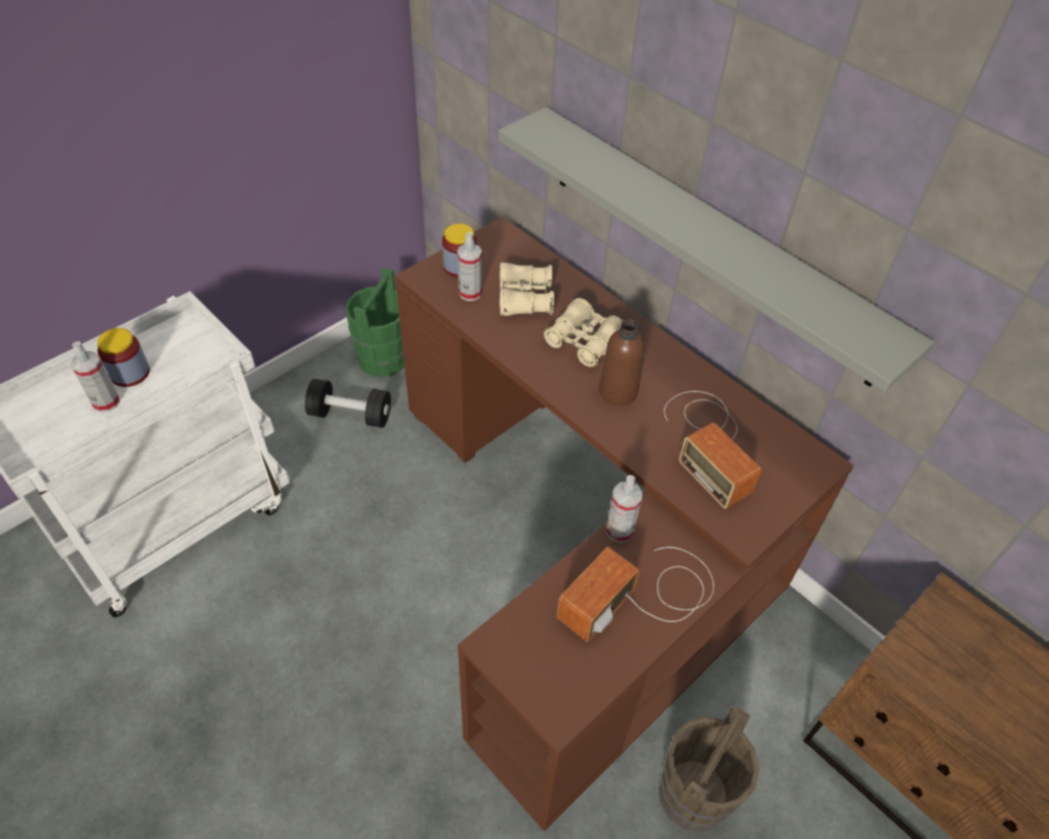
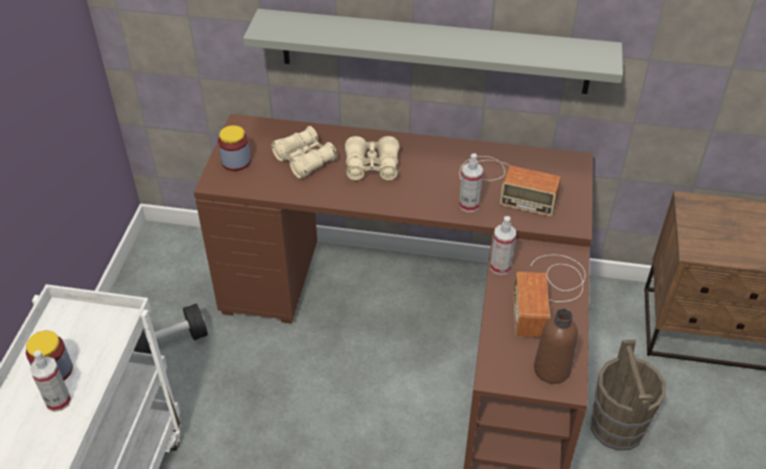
camera: 35 degrees left, 5 degrees down
(383, 358) = (156, 287): green bucket -> none
(470, 293) = (262, 175): spray bottle -> spray bottle (469, 205)
(618, 391) = (423, 185): brown bottle -> brown bottle (552, 369)

